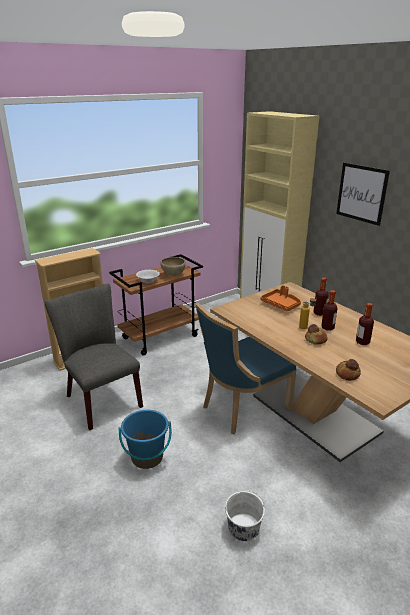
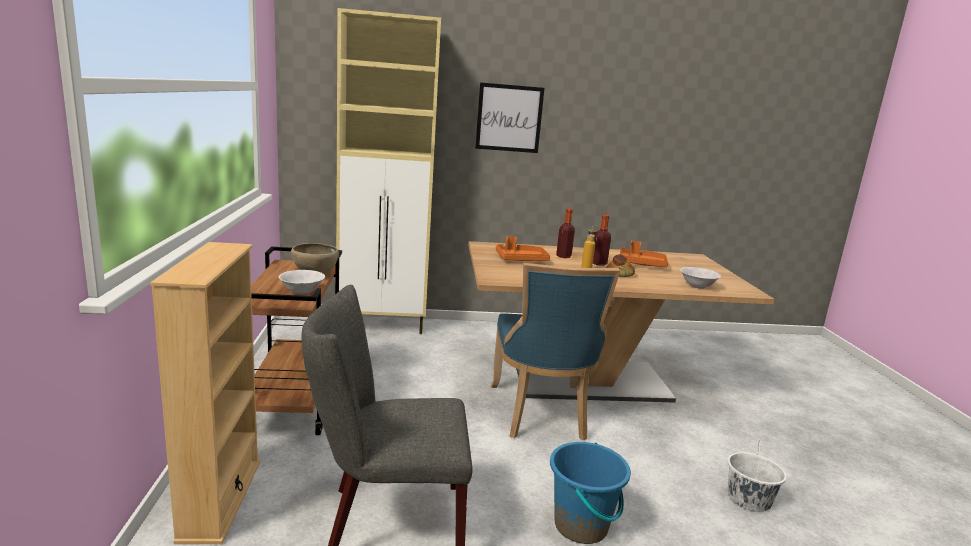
camera: 60 degrees left, 10 degrees down
(348, 374) = (697, 286): bread -> white bowl
(362, 342) = (641, 264): bottle -> orange tray

